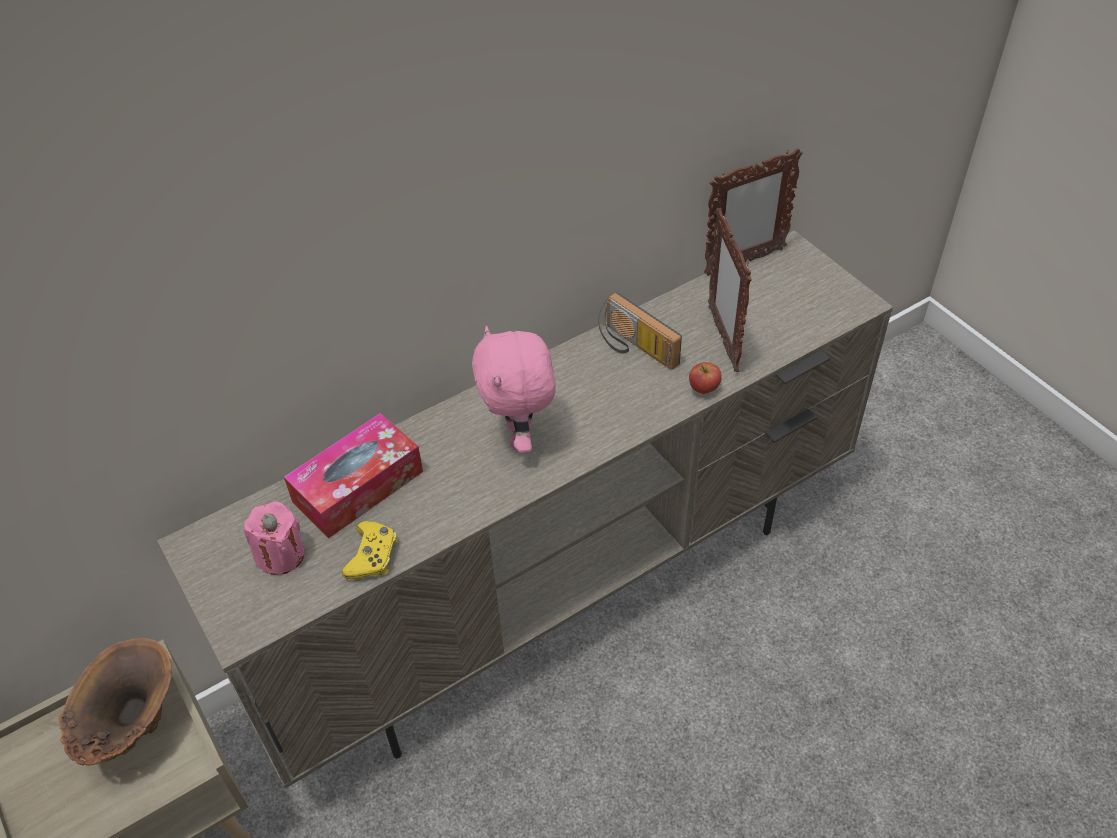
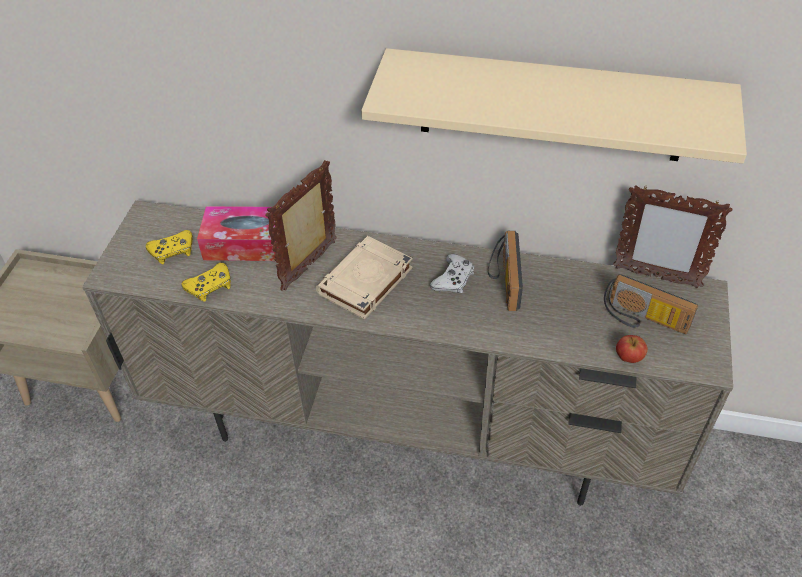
camera: 45 degrees right, 0 degrees up
(134, 728) = (79, 300): brown vase -> none
(281, 555) = (172, 251): pink candle -> yellow game controller
(520, 437) = (365, 282): pink plush toy -> beige book
(593, 377) = (453, 279): none -> white game controller
(624, 136) = (551, 106): none -> beige shelf
(704, 388) = (513, 338): apple -> apple (629, 357)
(723, 338) = (570, 316): picture frame -> picture frame (310, 265)
(776, 302) = (642, 320): none -> radio

